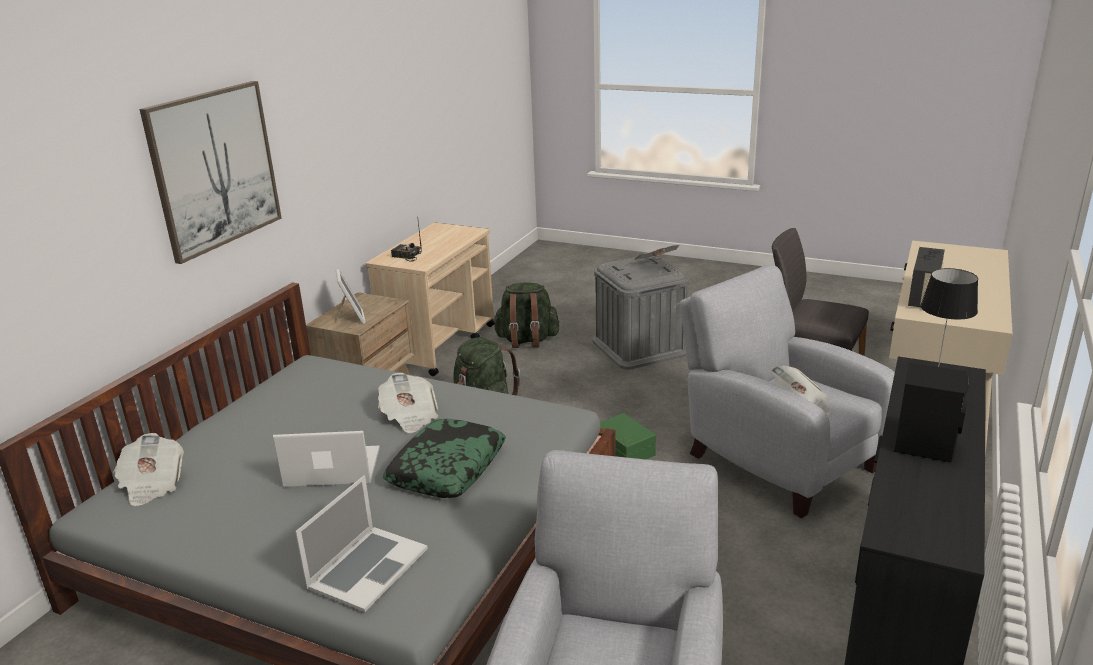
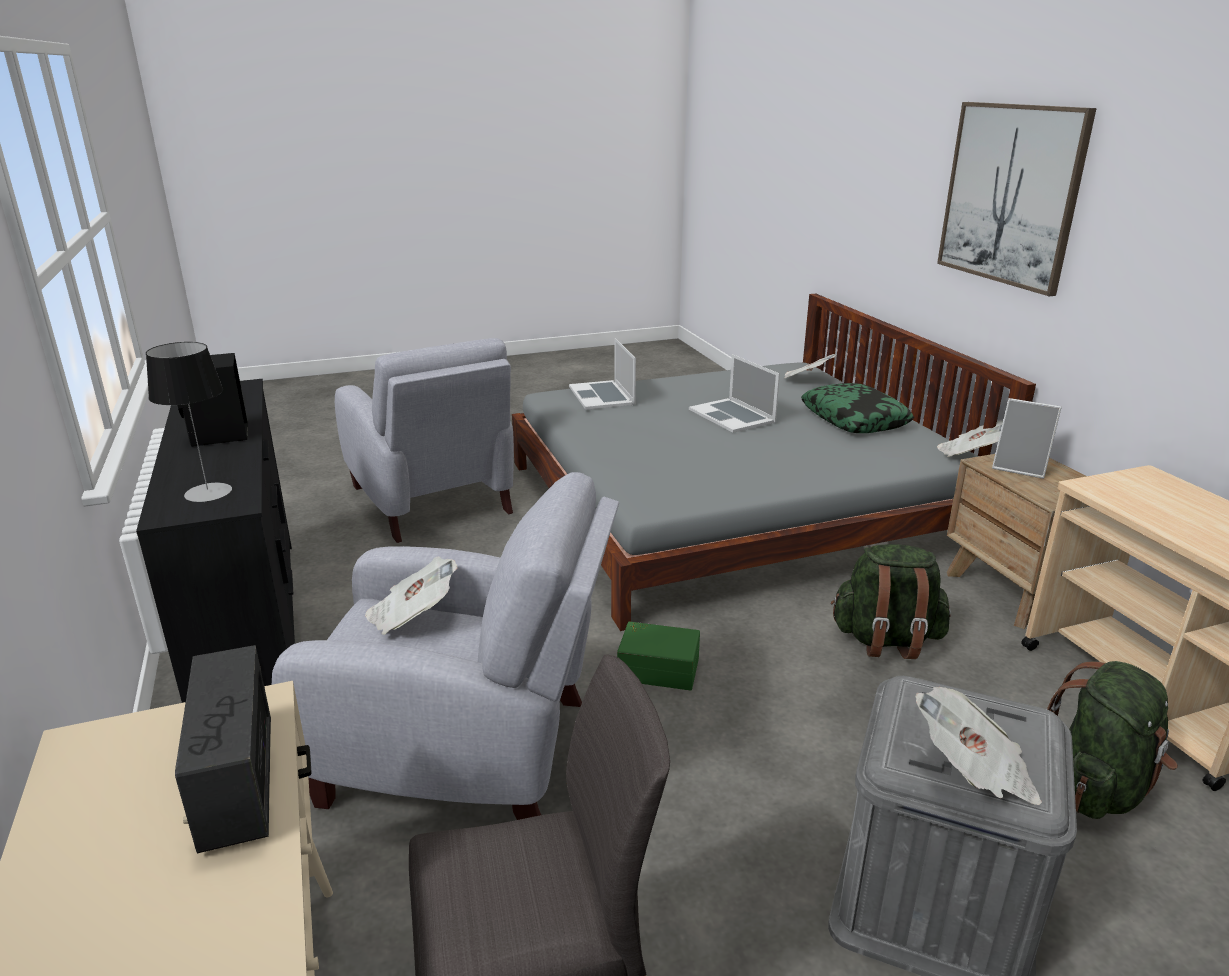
camera: 135 degrees right, 0 degrees up
(332, 468) = (732, 415): laptop -> laptop turned 105 degrees clockwise
(406, 256) = (1152, 491): radio -> none
(409, 417) = (765, 455): newspaper -> newspaper (970, 454)
(447, 468) = (661, 442): pillow -> pillow (854, 419)

